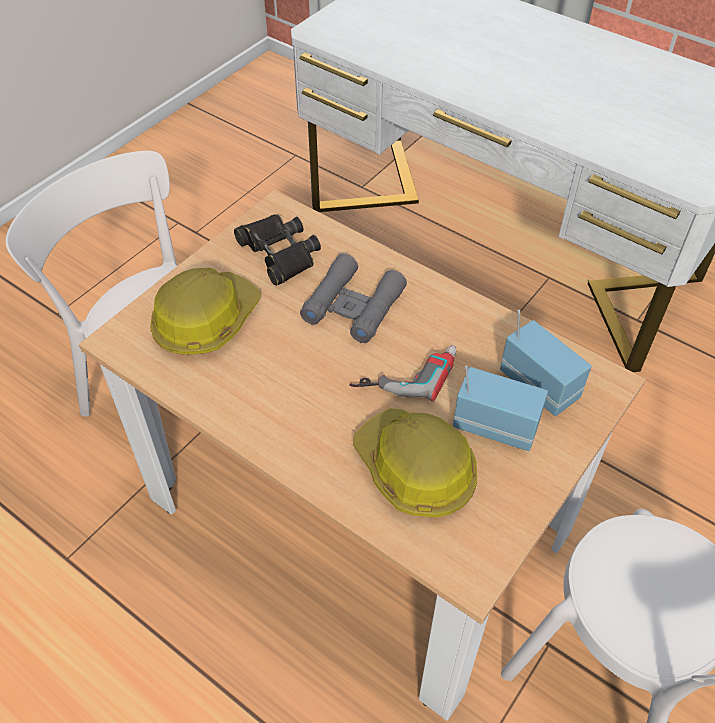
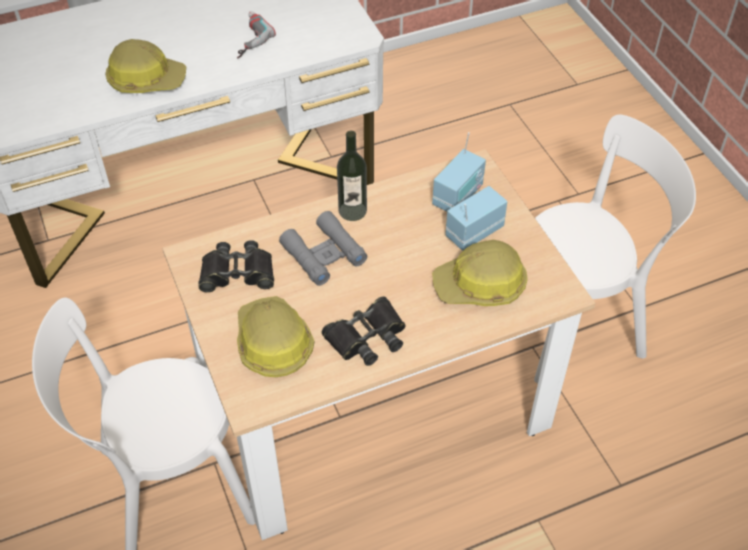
camera: 60 degrees left, 0 degrees up
(263, 394) = (367, 337): none -> black binoculars
(405, 372) = (401, 254): power drill -> power drill (246, 38)
(434, 301) = (352, 211): none -> bottle
(467, 77) = (146, 80): none -> hard hat
(539, 385) = (458, 196): radio -> radio turned 135 degrees clockwise

